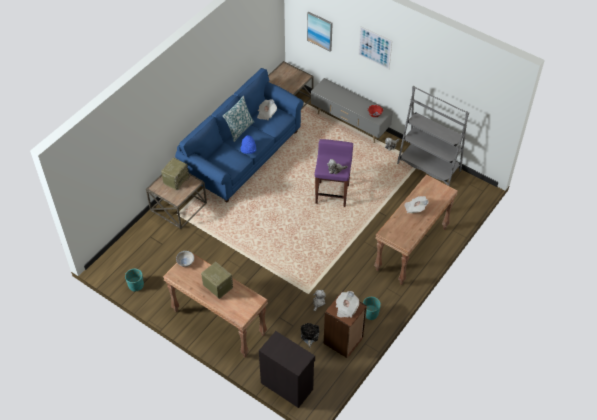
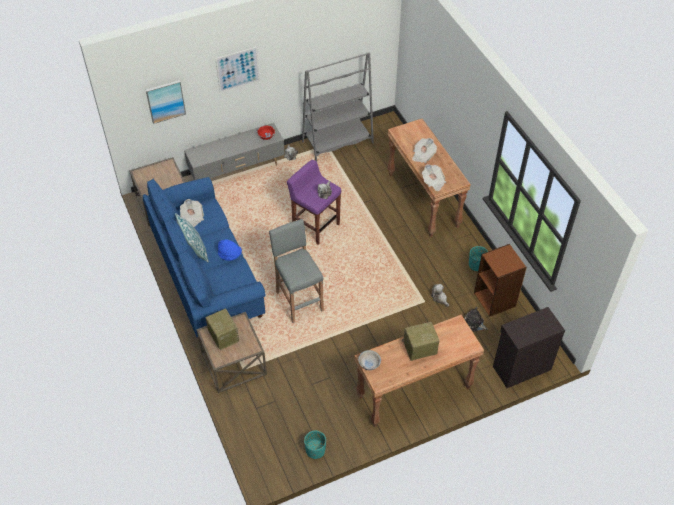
camera: 60 degrees left, 0 degrees up
(255, 216) = (298, 300): none -> grey stool
(346, 308) = (504, 260): newspaper -> newspaper (433, 182)

